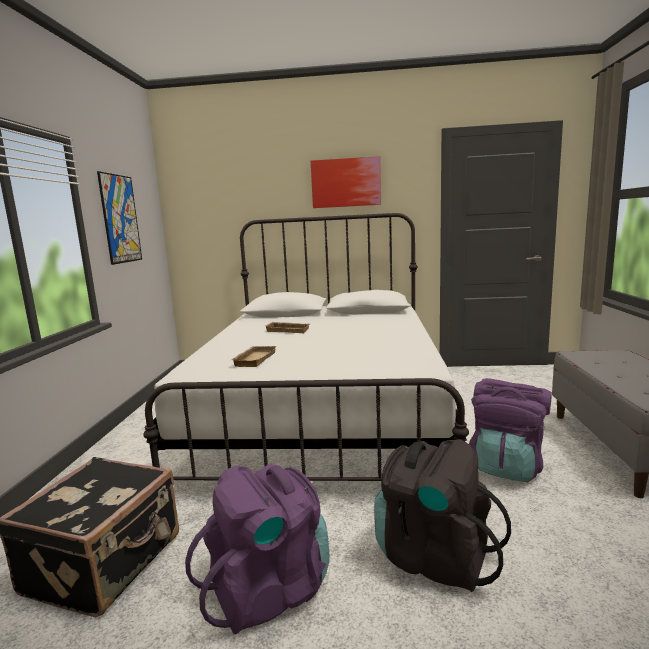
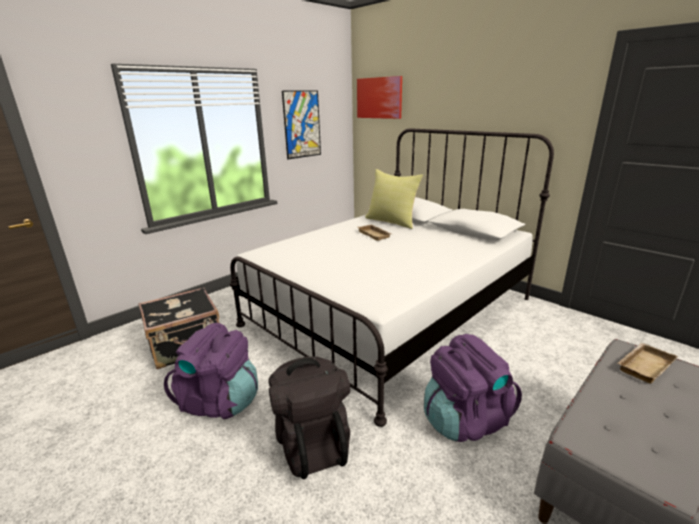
camera: 40 degrees right, 10 degrees up
(253, 359) = (306, 254): beige tray -> beige tray (643, 365)
(280, 319) = (392, 221): none -> yellow pillow
(346, 182) = (494, 96): picture -> picture (379, 98)

